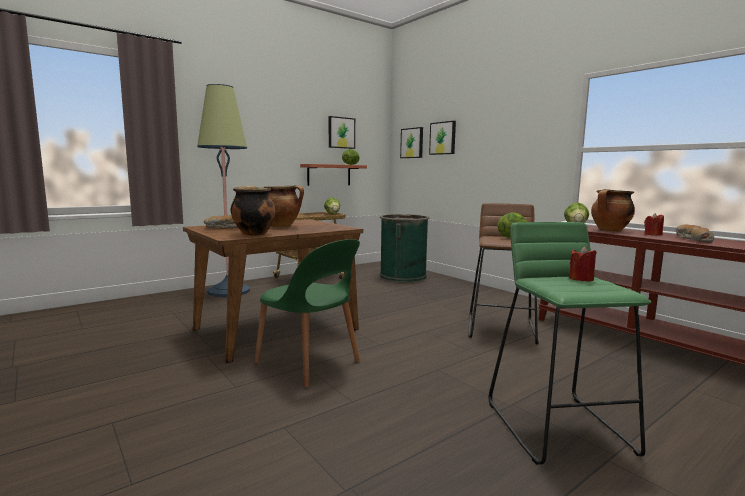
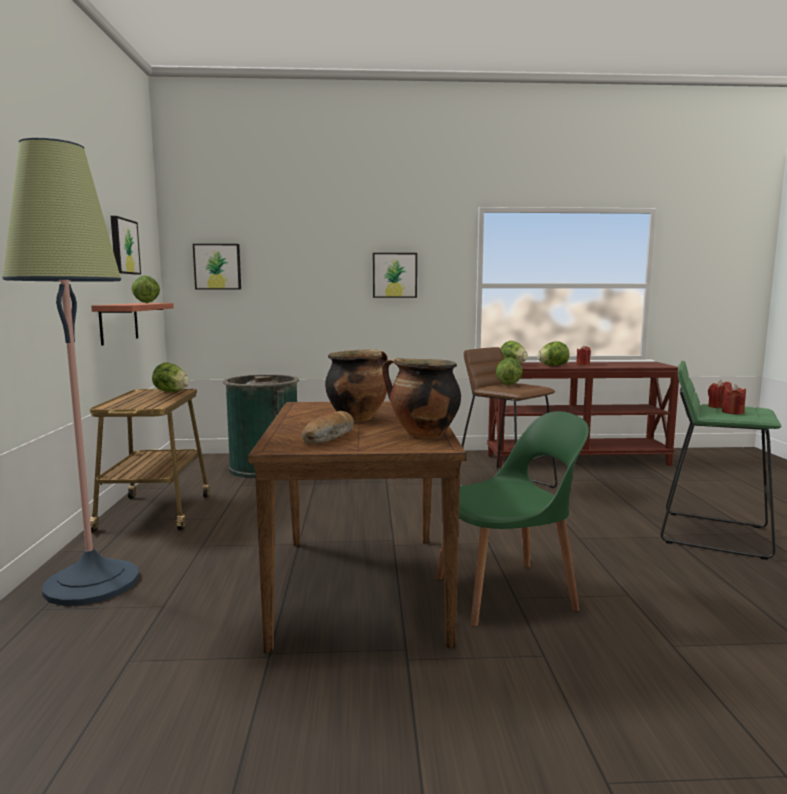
camera: 55 degrees left, 0 degrees up
(443, 138) = (282, 262): picture -> picture (394, 275)
(558, 283) = (732, 412): none -> red candle
(610, 231) = (552, 365): cooking pot -> lettuce
(691, 239) = (614, 365): bread -> none

